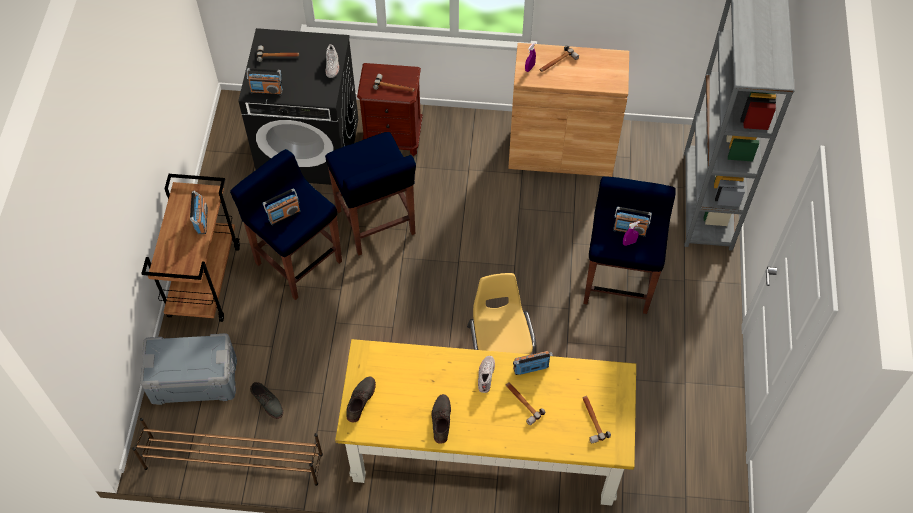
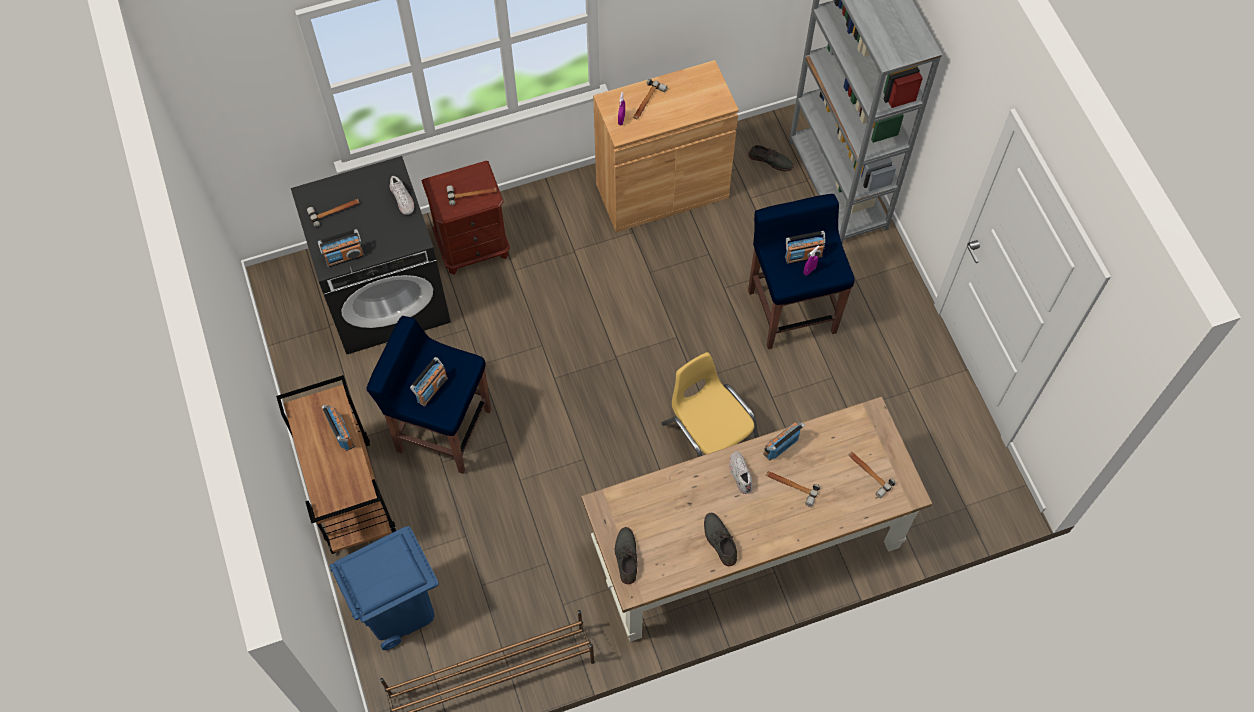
camera: 25 degrees left, 5 degrees up
(194, 378) = (399, 608): grey storage box -> blue trash can
(267, 401) = (493, 597): grey shoe -> grey shoe (770, 160)
(376, 223) = (505, 351): blue stool -> none
(484, 448) = (745, 546): yellow desk -> brown desk

